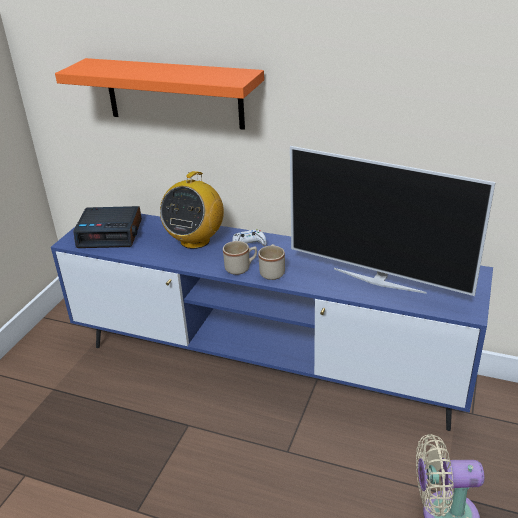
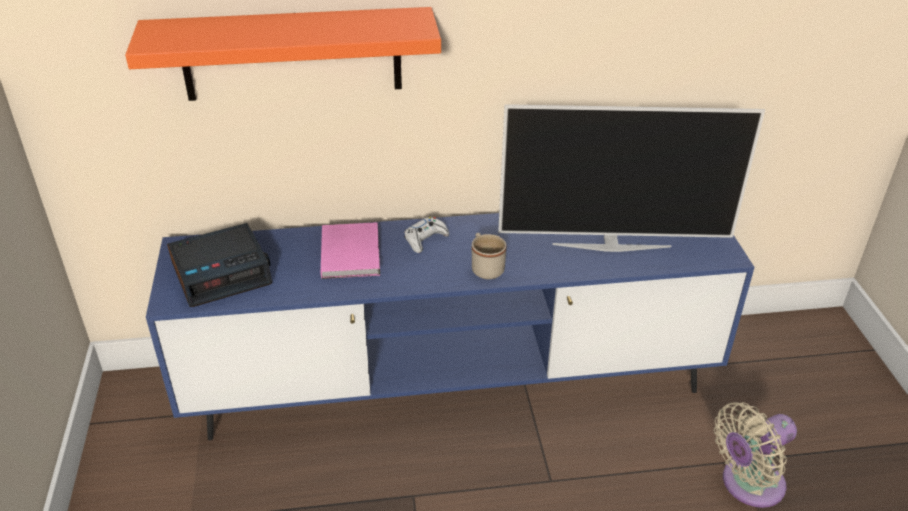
camera: 30 degrees left, 5 degrees up
(195, 240) = (351, 252): radio -> pink book
(241, 268) = (444, 273): beige mug -> none

